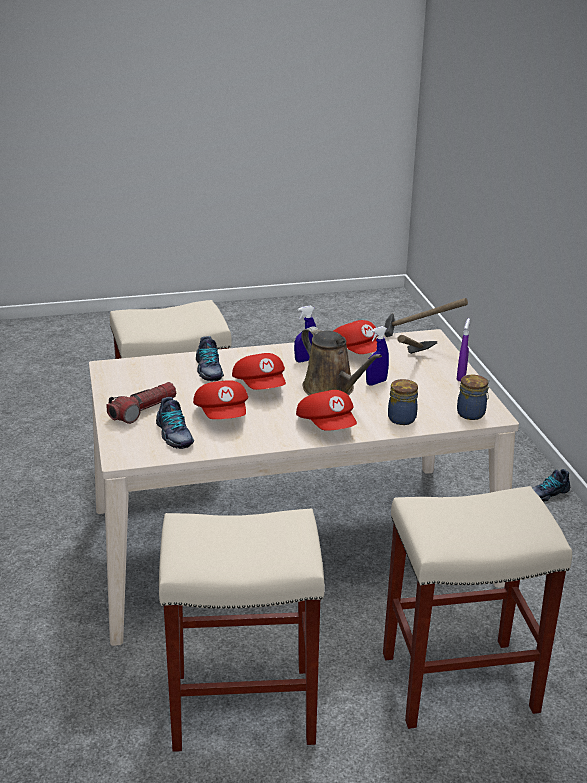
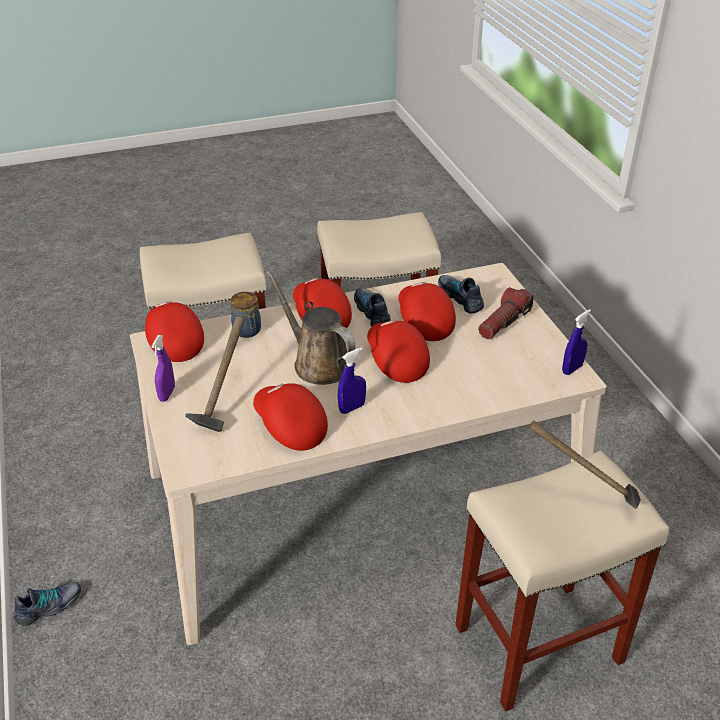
camera: 175 degrees right, 10 degrees up
(208, 370) = (462, 382): shoe -> shoe (372, 312)
(376, 382) = (268, 377): blue spray bottle -> blue spray bottle (572, 369)
(419, 339) = (202, 462): hammer -> hammer (583, 494)
(472, 413) = (173, 342): jar -> red cap

